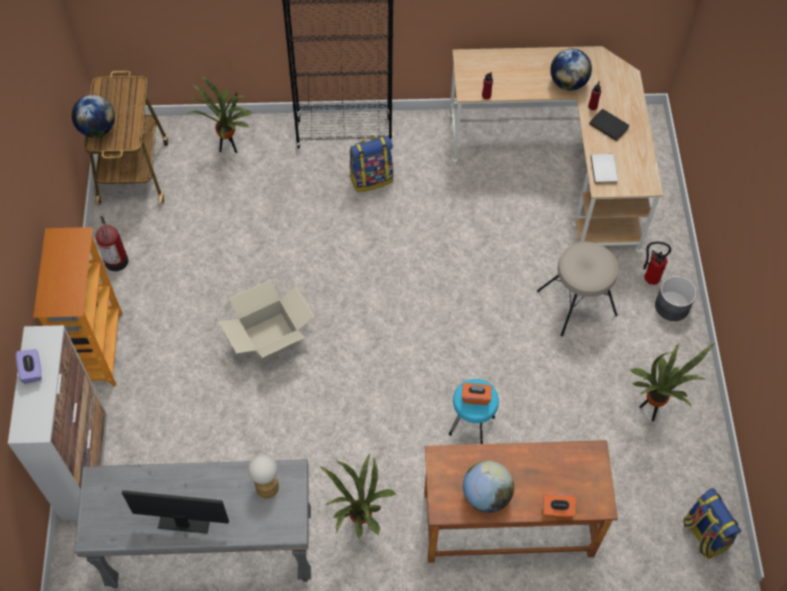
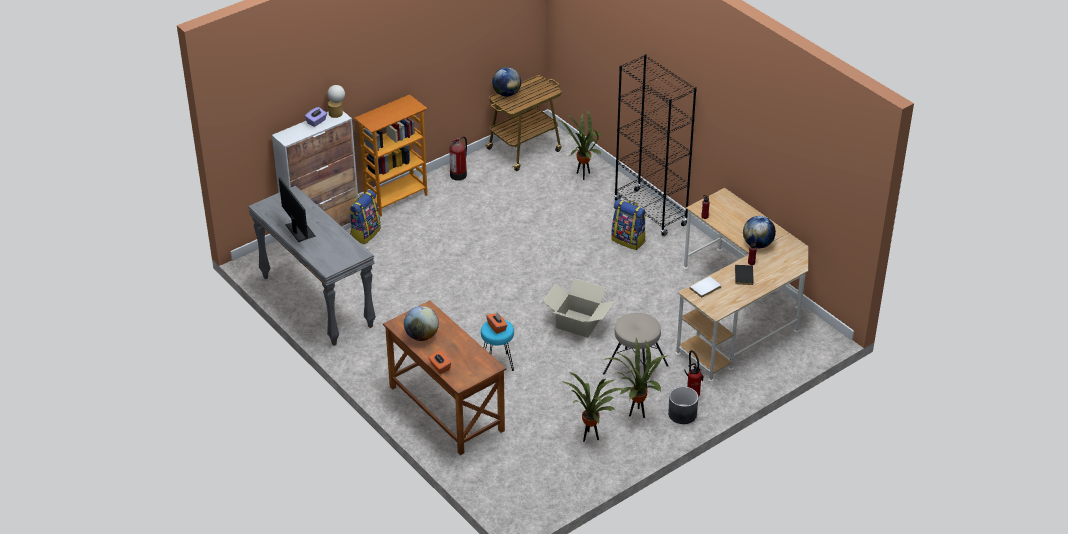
camera: 55 degrees right, 20 degrees down
(266, 484) = (345, 248): table lamp -> table lamp (337, 113)
(270, 338) = (471, 256): cardboard box -> cardboard box (577, 324)
(359, 526) = (386, 349): potted plant -> potted plant (636, 413)
(704, 534) = (524, 498): backpack -> backpack (365, 233)

